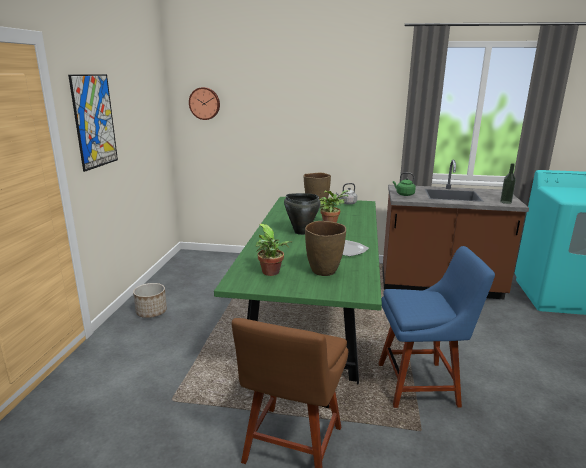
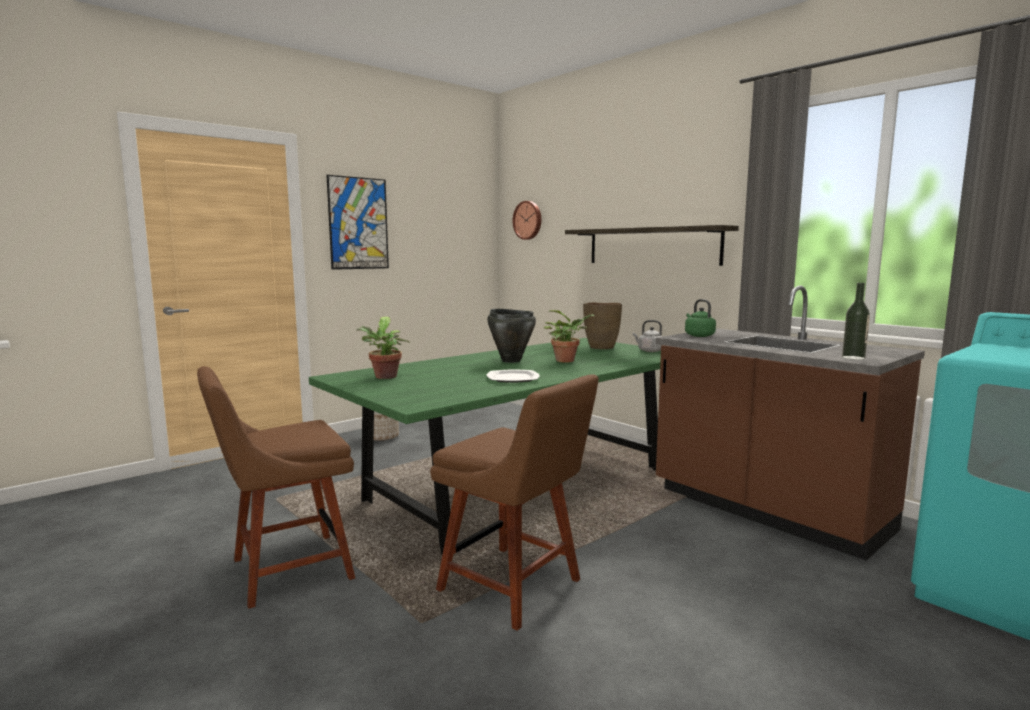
camera: 40 degrees right, 10 degrees down
(324, 271) = (433, 385): brown vase -> none
(328, 128) = (652, 246): none -> shelf
(422, 384) = (515, 588): blue chair -> brown chair

